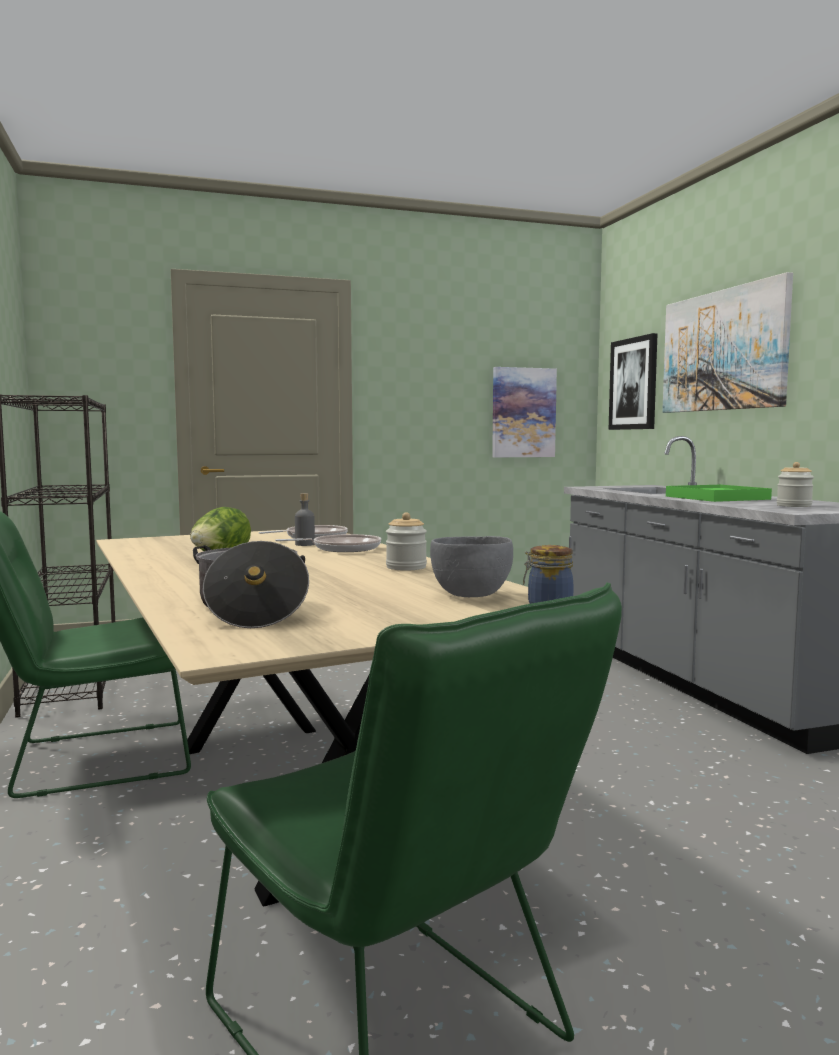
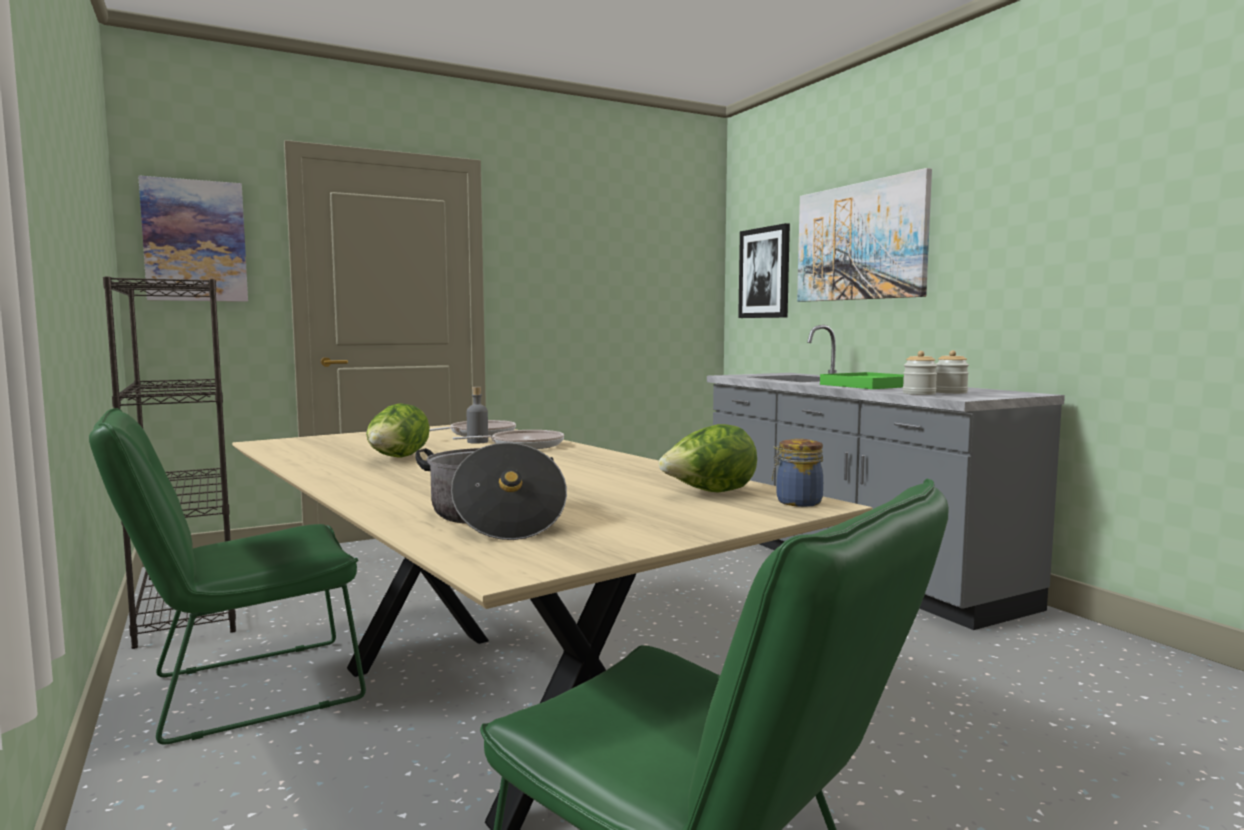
camera: 10 degrees left, 0 degrees up
(406, 567) = (611, 464): jar -> jar (919, 393)
(471, 596) = (709, 493): grey bowl -> lettuce
(523, 412) = (655, 300): picture -> picture (195, 241)

